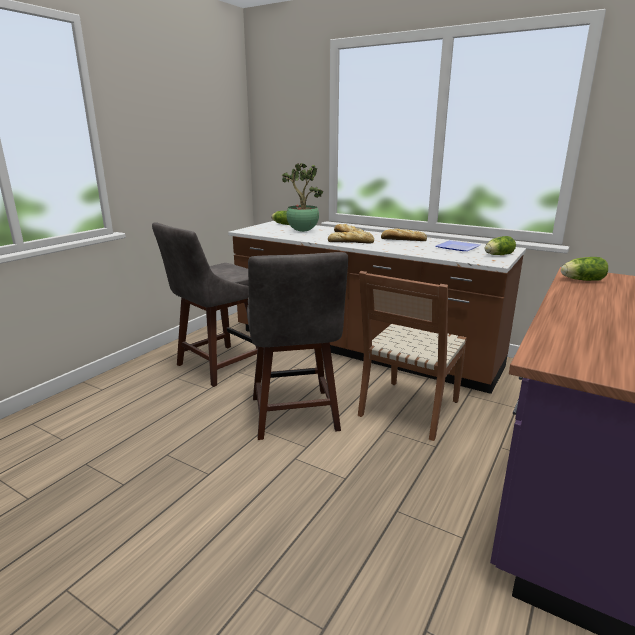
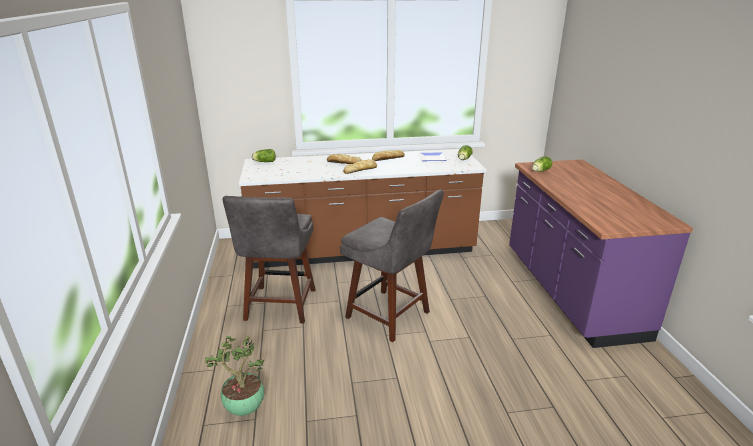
camera: 40 degrees left, 5 degrees up
(301, 231) = (299, 166): potted plant -> potted plant (243, 409)
(407, 411) = (446, 282): chair -> none

